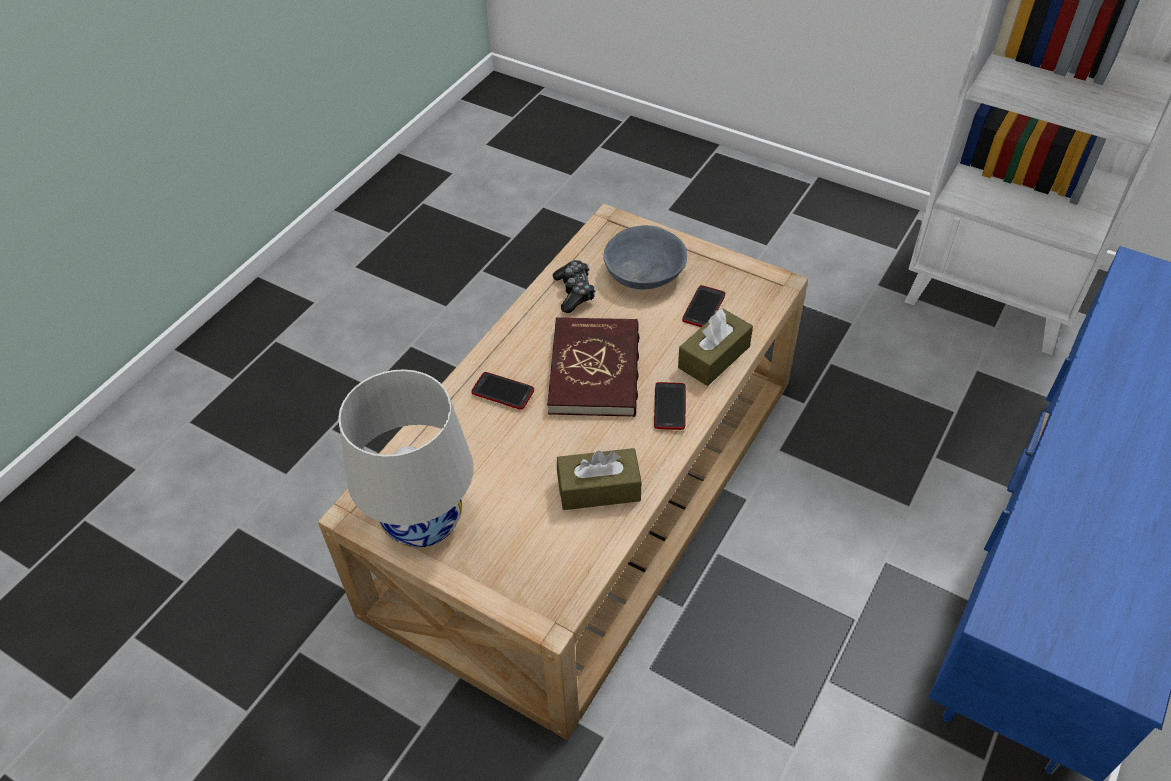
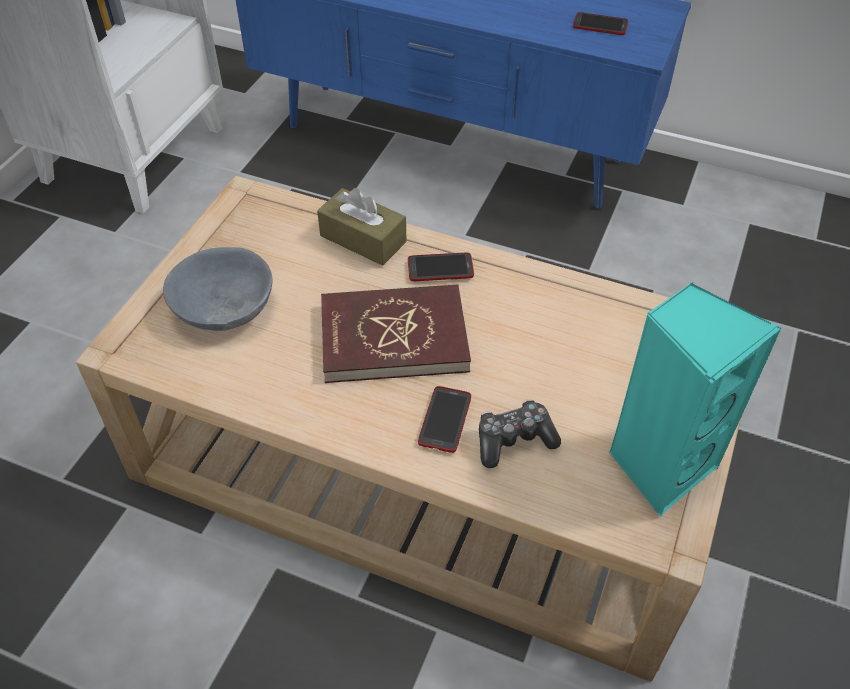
camera: 100 degrees left, 0 degrees up
(424, 521) = (659, 464): white table lamp -> turquoise speaker
(574, 292) = (260, 370): game controller -> game controller (514, 440)
(599, 489) = (565, 314): brown tissue box -> none
(703, 308) = (283, 252): phone -> phone (600, 25)

